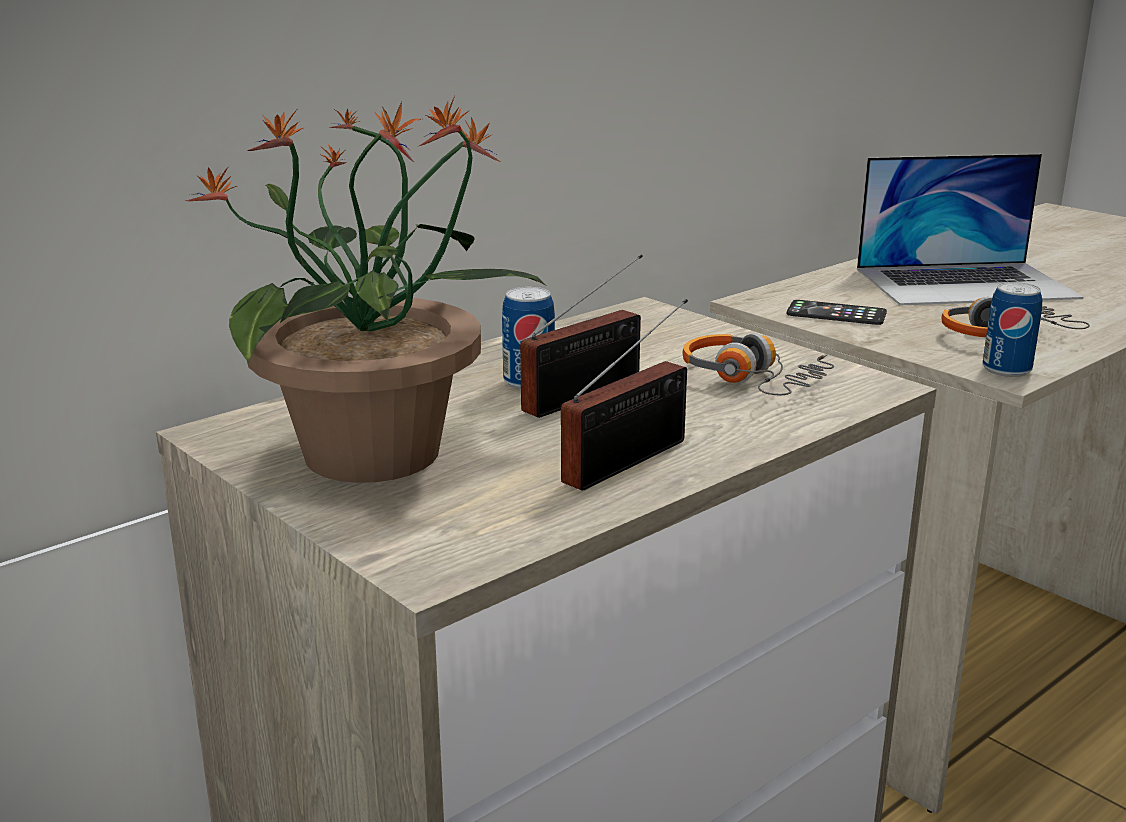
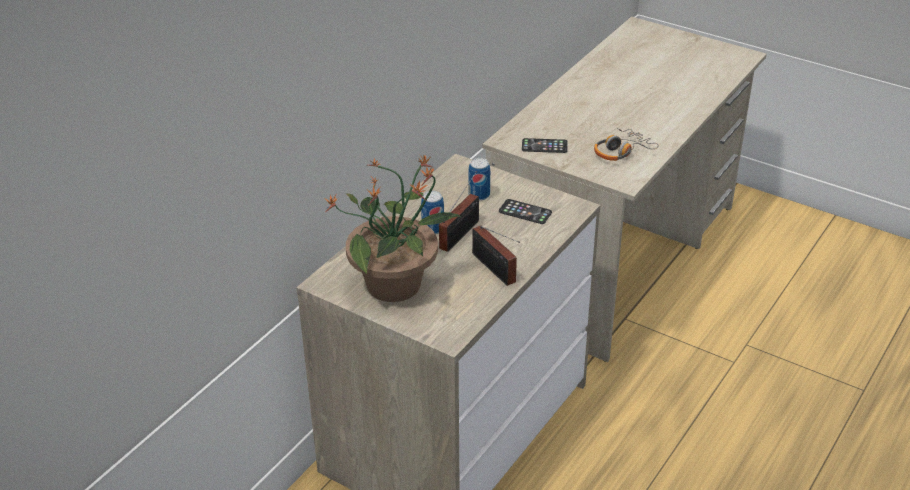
camera: 15 degrees left, 15 degrees up
(632, 459) = (495, 270): radio -> radio turned 120 degrees clockwise
(752, 380) = (525, 212): headphones -> phone
(965, 283) = (599, 109): laptop -> none
(1006, 370) = (625, 179): can -> can (479, 195)

